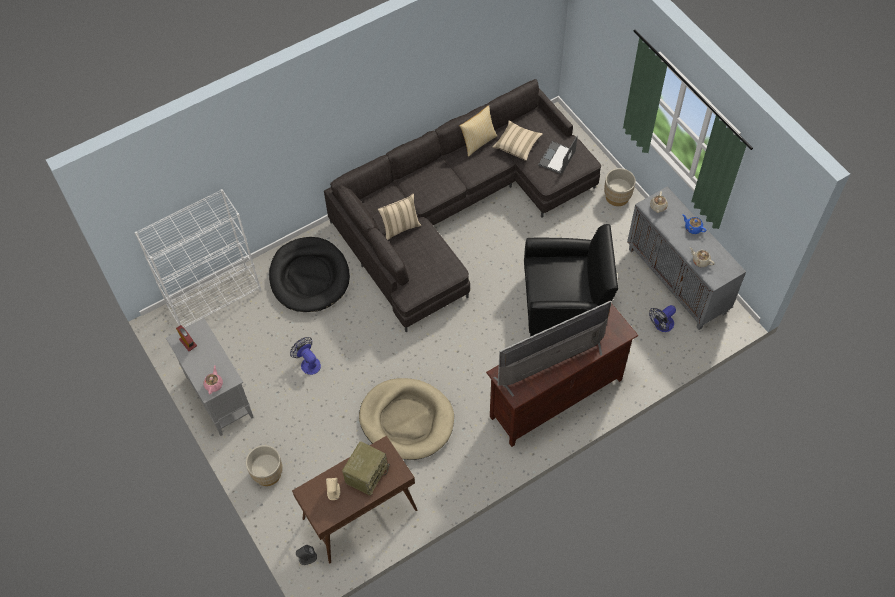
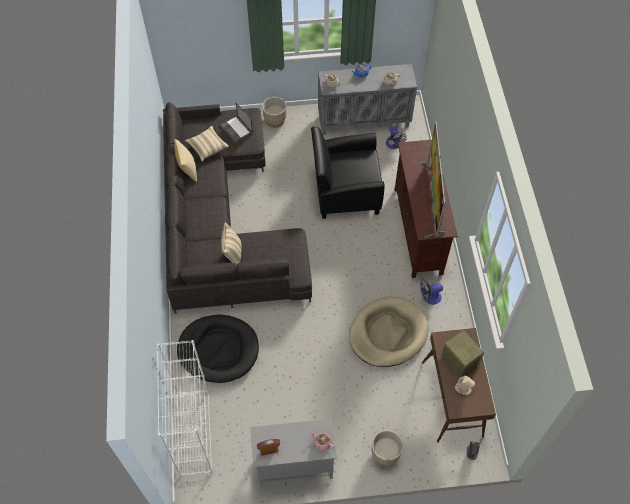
camera: 65 degrees left, 0 degrees up
(308, 363) = (299, 383): fan -> fan (429, 298)
(564, 305) = (345, 192): black armchair -> black armchair turned 120 degrees counterclockwise

